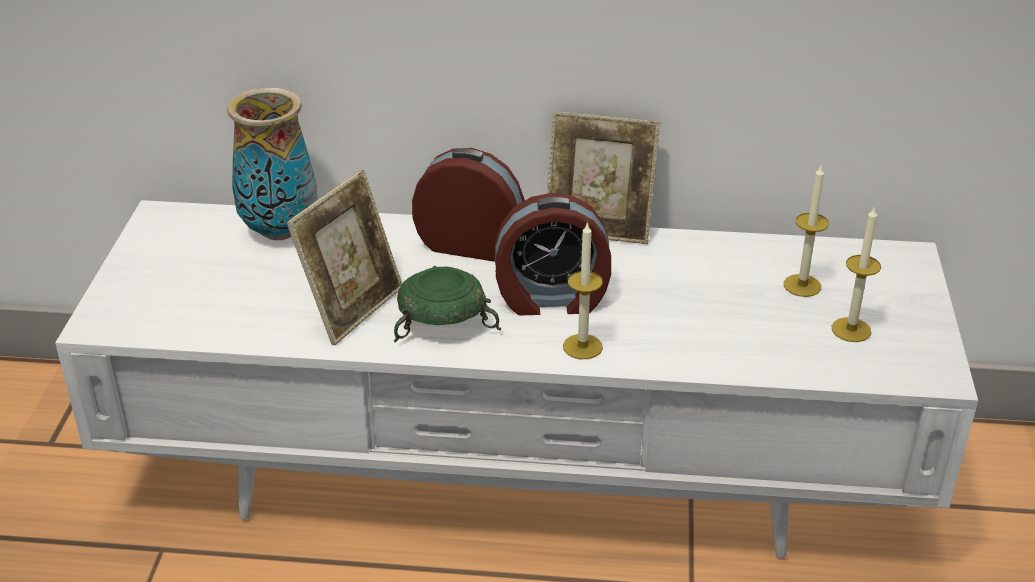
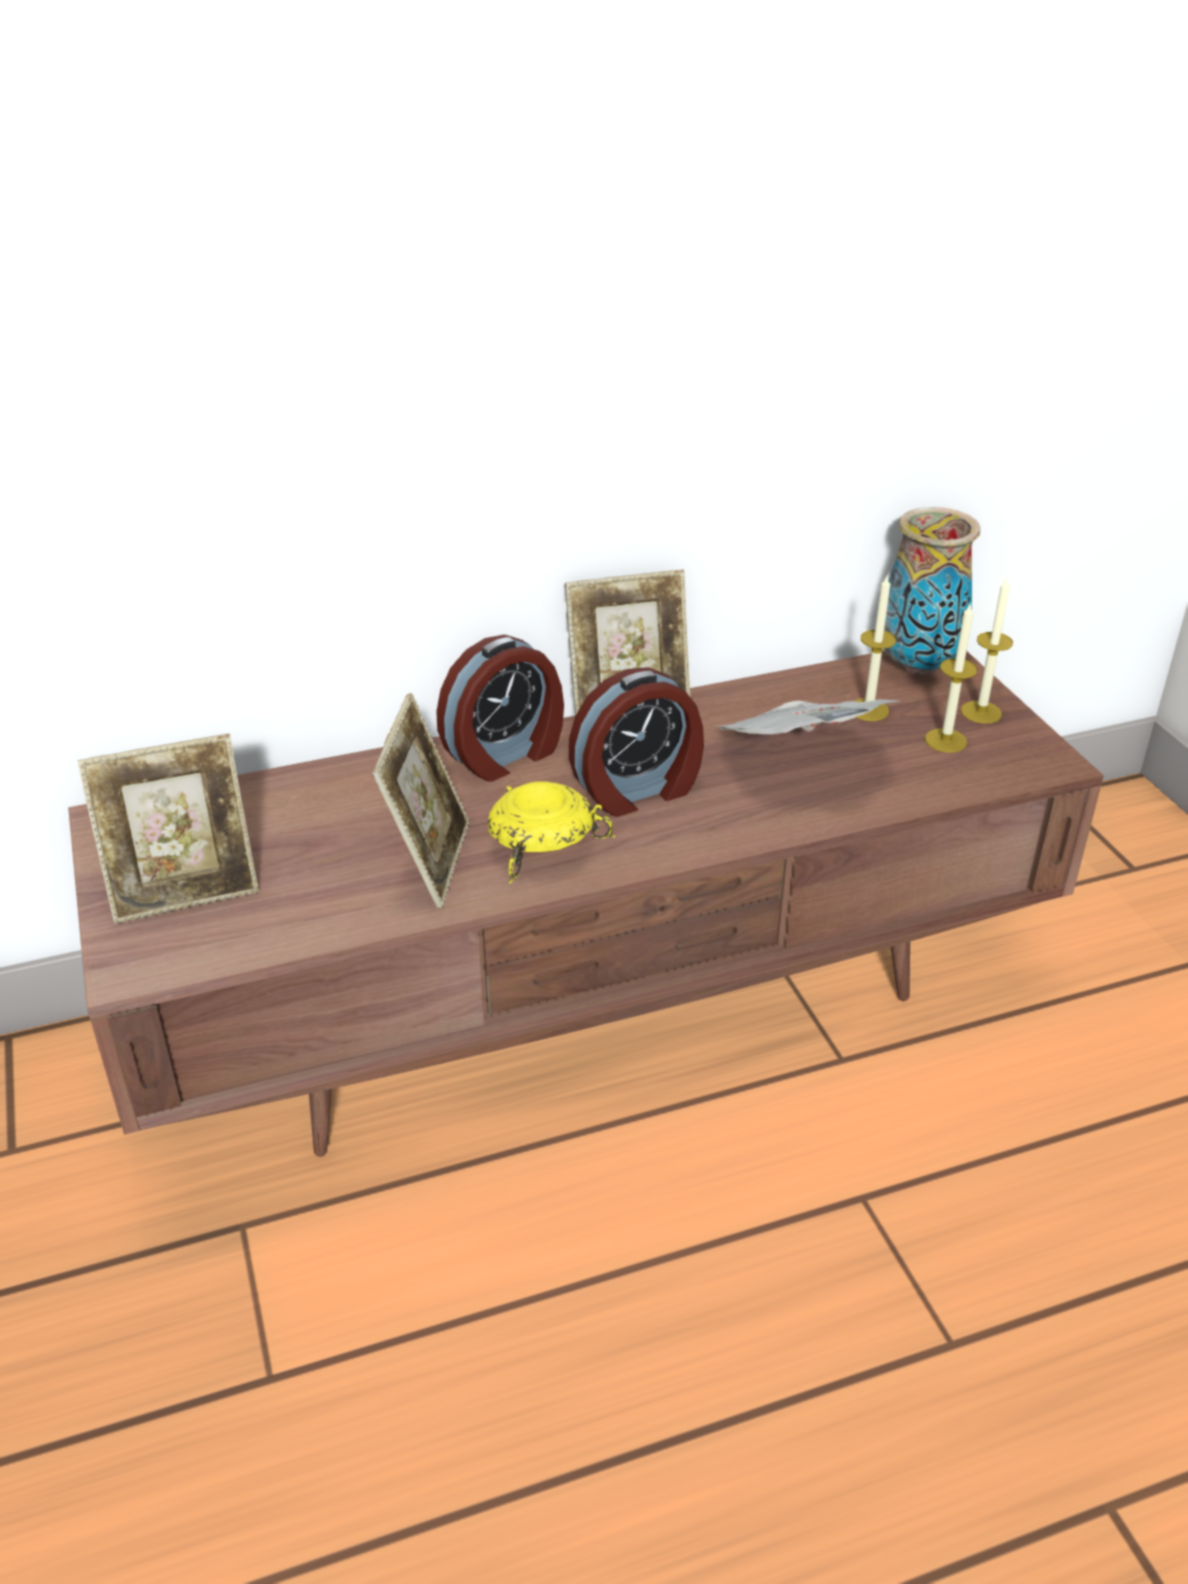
camera: 25 degrees left, 0 degrees up
(172, 281) = (185, 891): none -> picture frame
(279, 231) = (274, 798): vase -> vase (916, 666)
(444, 323) = (543, 848): green bowl -> yellow bowl
(471, 243) = (506, 755): alarm clock -> alarm clock turned 150 degrees clockwise
(518, 470) = (593, 998): white tv stand -> brown tv stand
(582, 346) = (708, 830): candle -> candle (981, 712)
(711, 307) = (801, 754): none -> newspaper

